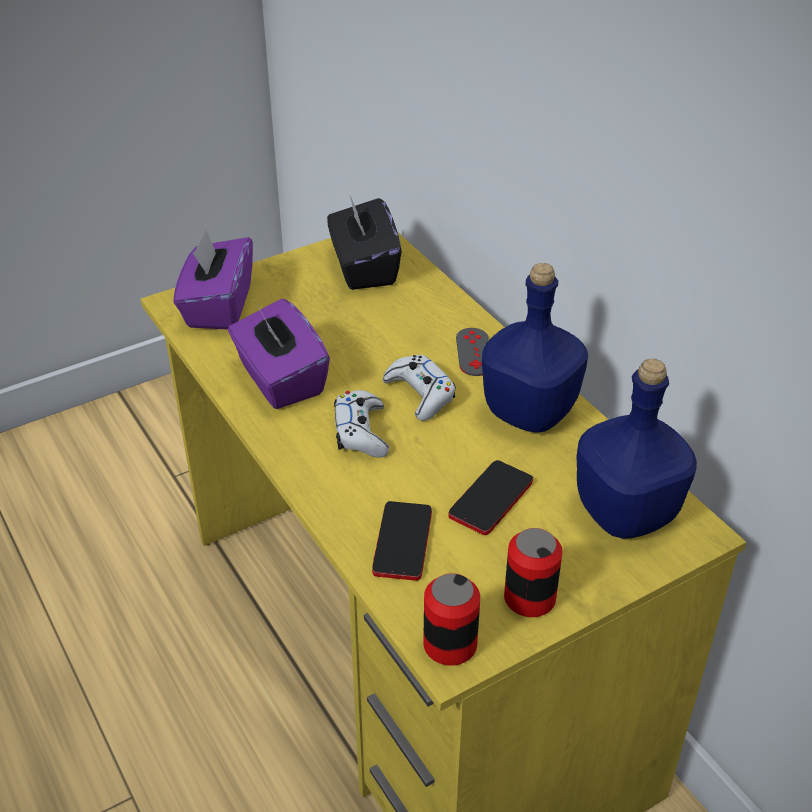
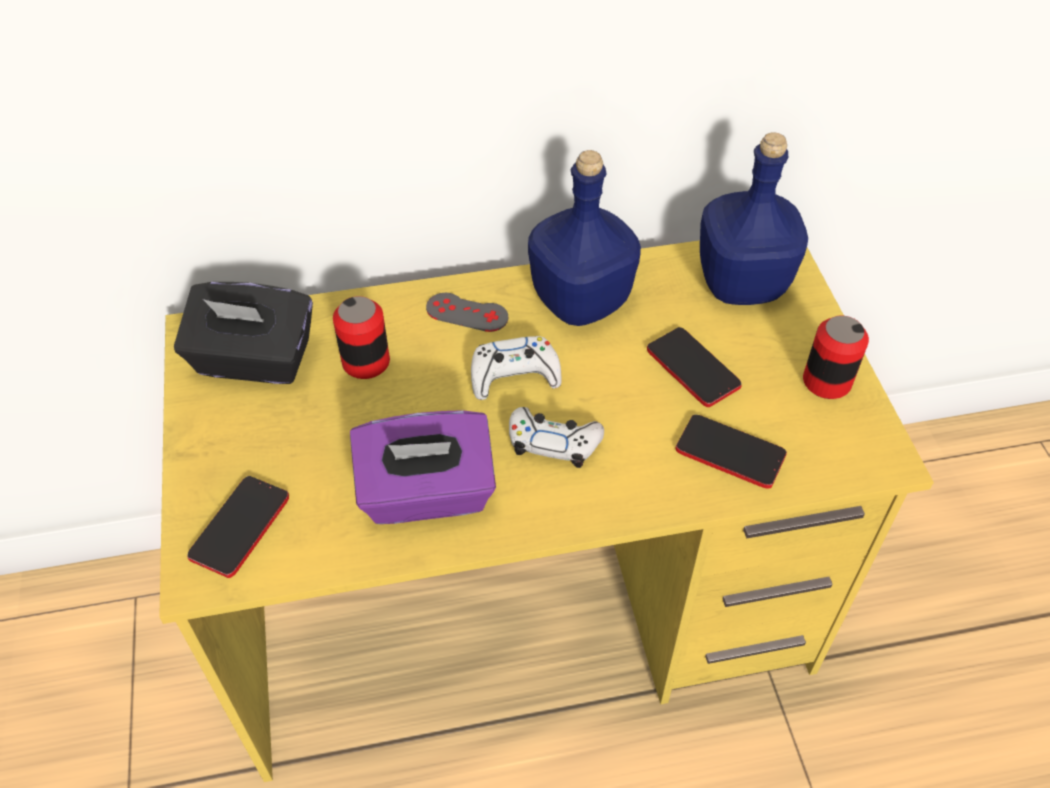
camera: 70 degrees left, 10 degrees up
(218, 306) = (240, 527): purple tissue box -> phone
(450, 645) = (869, 454): can -> can (366, 362)

